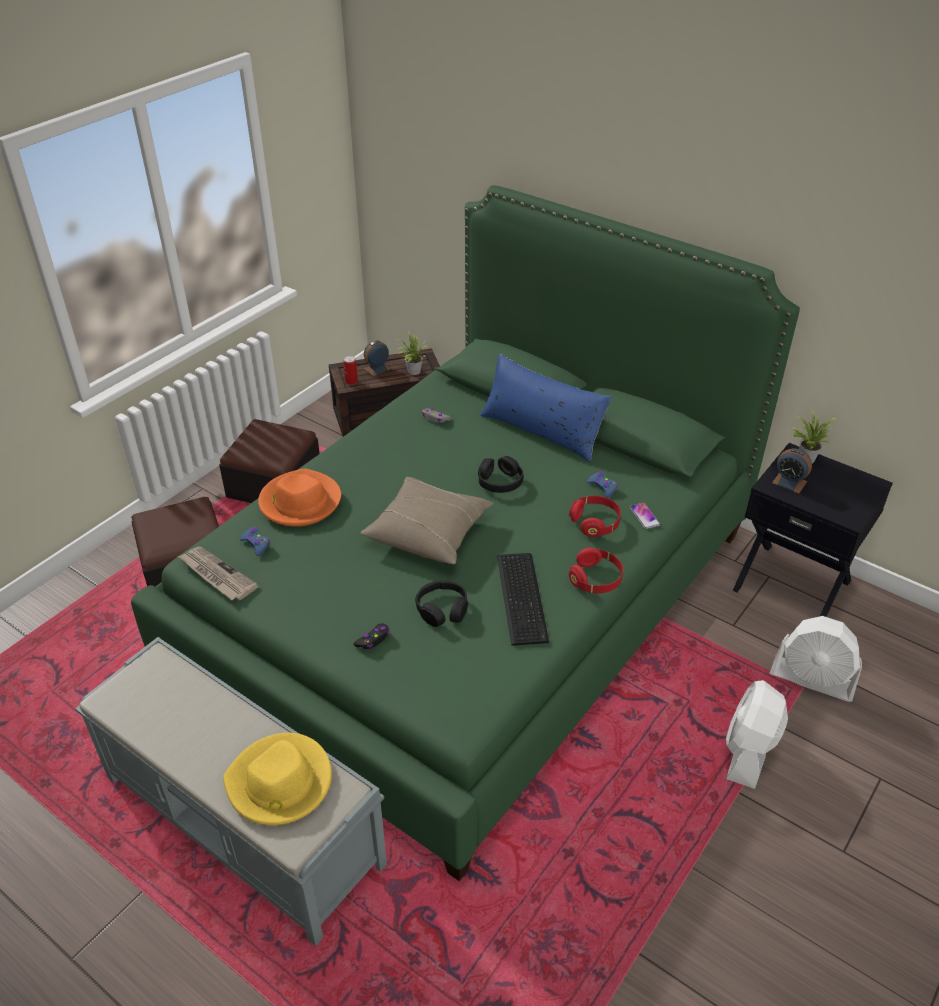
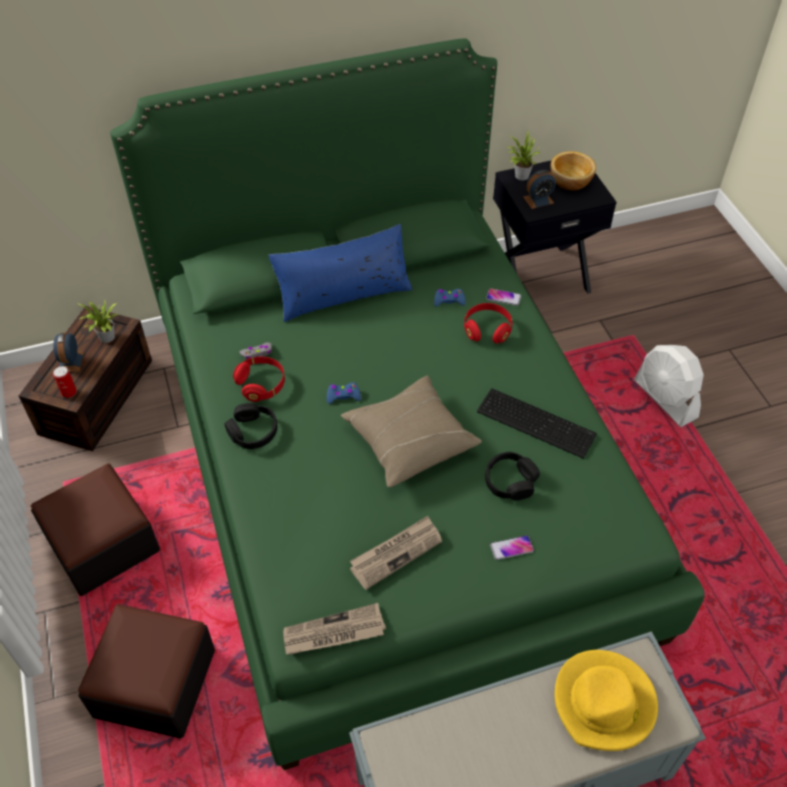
camera: 55 degrees left, 10 degrees up
(256, 544) = (318, 578): blue game controller -> blue game controller (343, 396)
(300, 502) = (287, 514): orange hat -> none
(311, 573) = (396, 553): none -> newspaper
(373, 640) = (511, 548): black game controller -> phone
(500, 481) = (385, 358): black headphones -> black headphones (252, 431)
(596, 580) = (550, 367): red headphones -> red headphones (261, 385)
(812, 679) = (629, 325): white fan -> none
(844, 491) = (571, 181): none -> bowl

